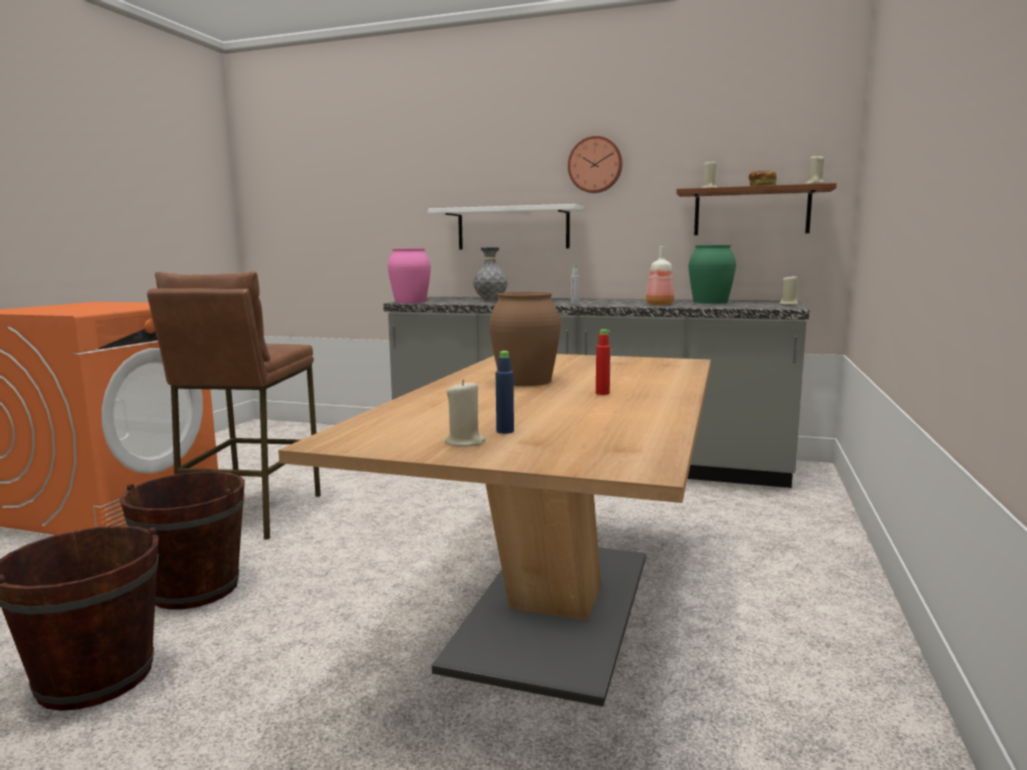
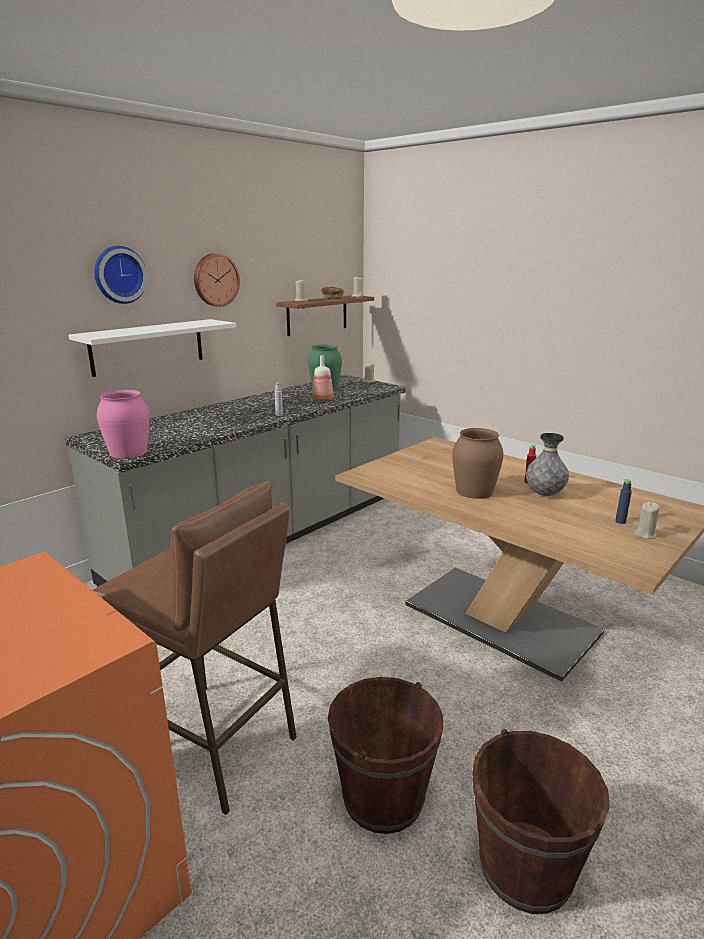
camera: 65 degrees left, 10 degrees up
(490, 300) = (186, 427): grey vase -> grey vase (544, 494)
(493, 160) = (119, 275): none -> wall clock

